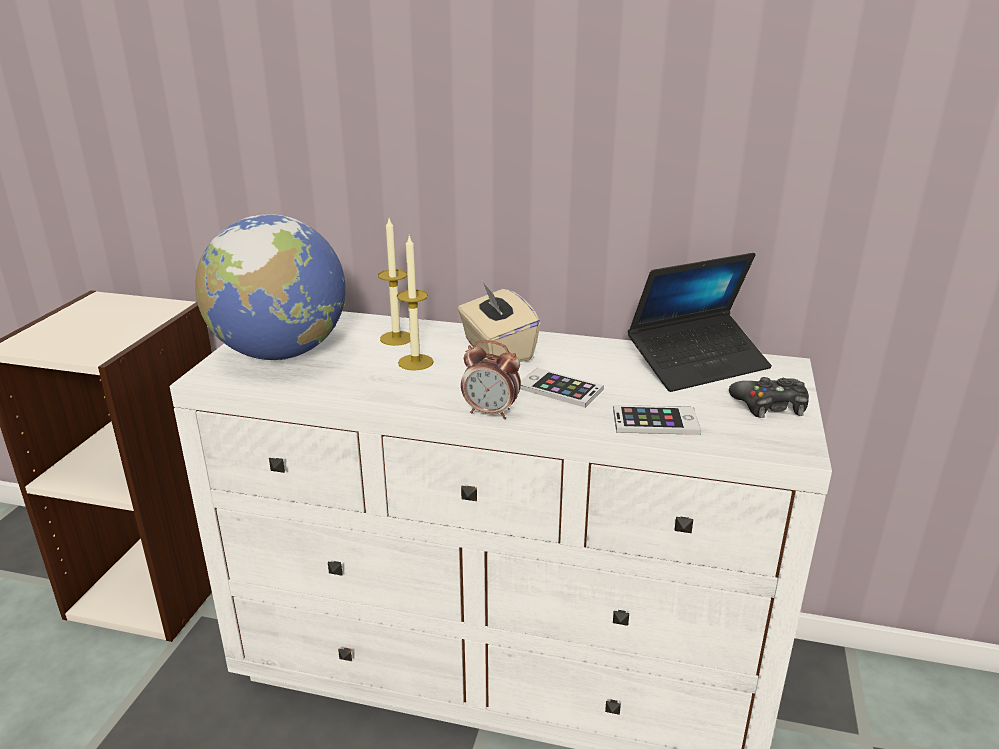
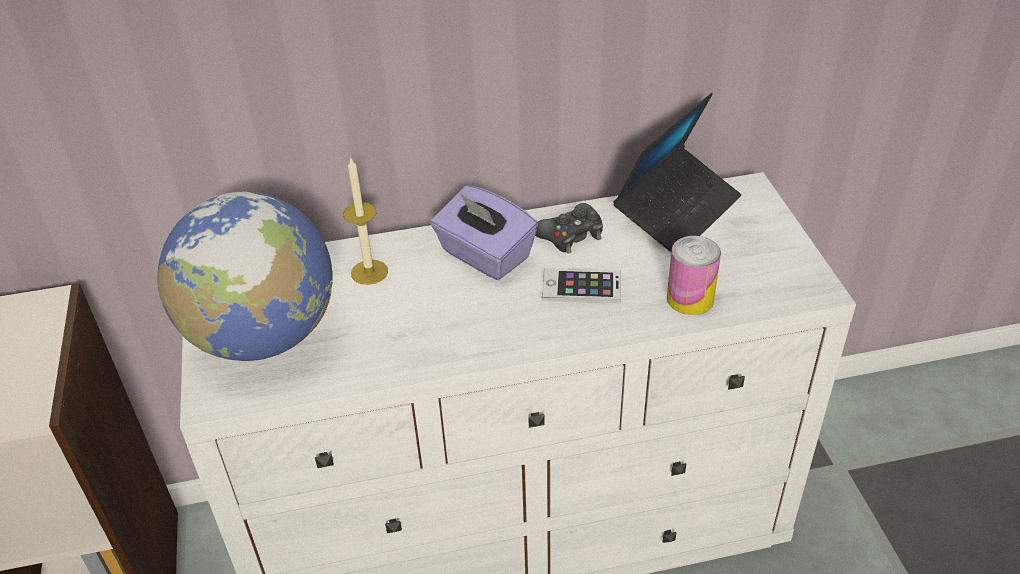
camera: 25 degrees left, 15 degrees up
(415, 362) = (417, 299): candle -> none
(491, 412) = (542, 341): alarm clock -> none
(497, 350) = (484, 255): beige tissue box -> purple tissue box
(655, 421) = (690, 298): phone -> can
(770, 406) = (768, 245): black game controller -> black game controller (570, 235)

